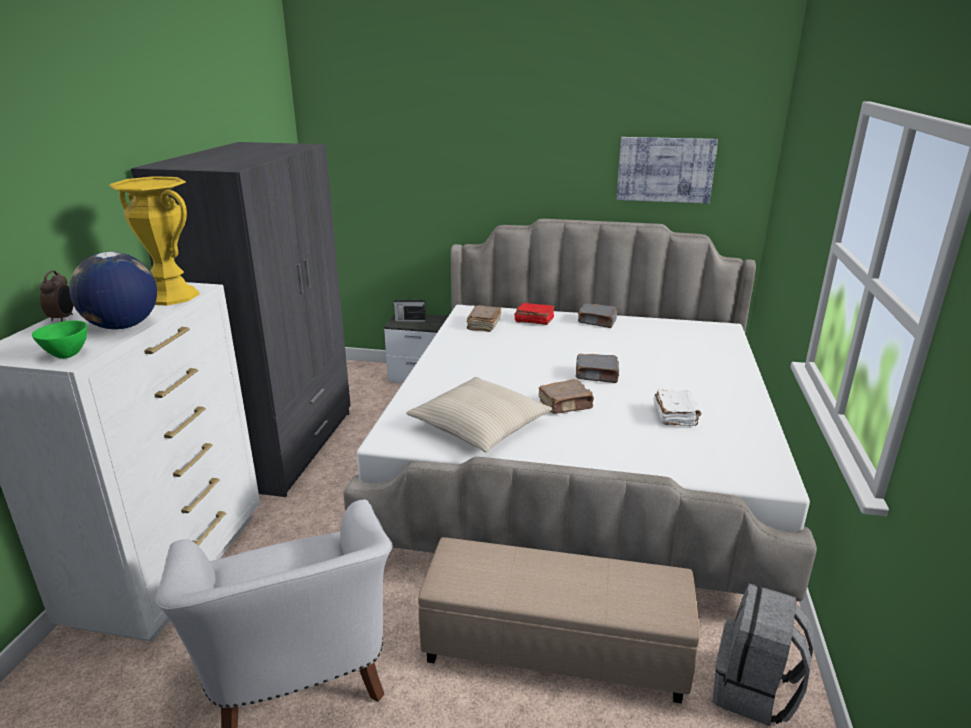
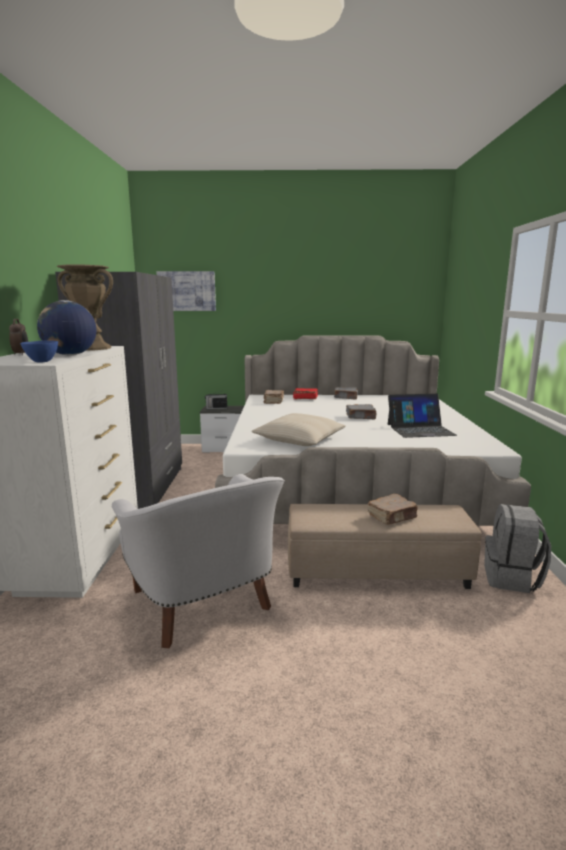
camera: 10 degrees left, 10 degrees down
(66, 354) = (42, 361): green bowl -> blue bowl
(170, 296) = (91, 348): yellow vase -> brown vase
(566, 405) = (349, 429): brown book -> brown book (392, 517)
(665, 169) = (379, 302): picture -> picture (186, 291)
(675, 416) = (420, 429): white book -> laptop

